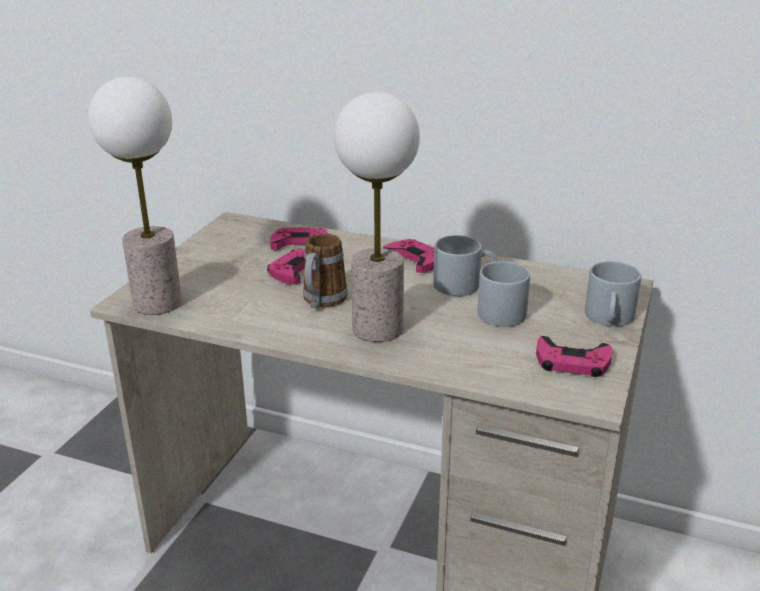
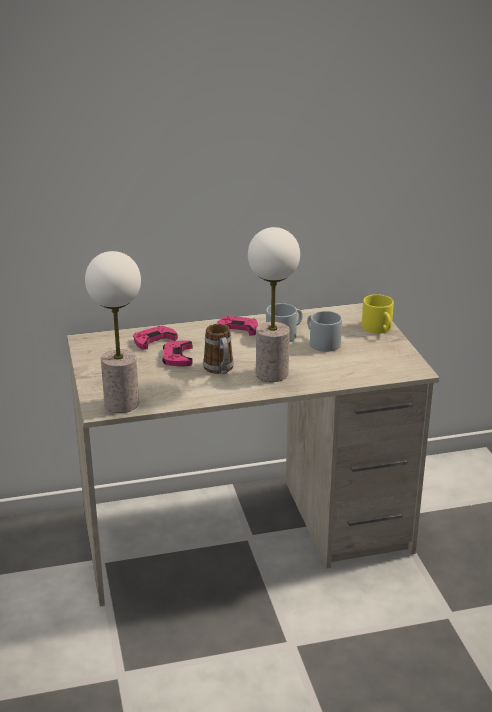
camera: 35 degrees left, 0 degrees up
(572, 363) = (388, 357): pink game controller -> none
(610, 319) = (379, 329): grey mug -> yellow mug

